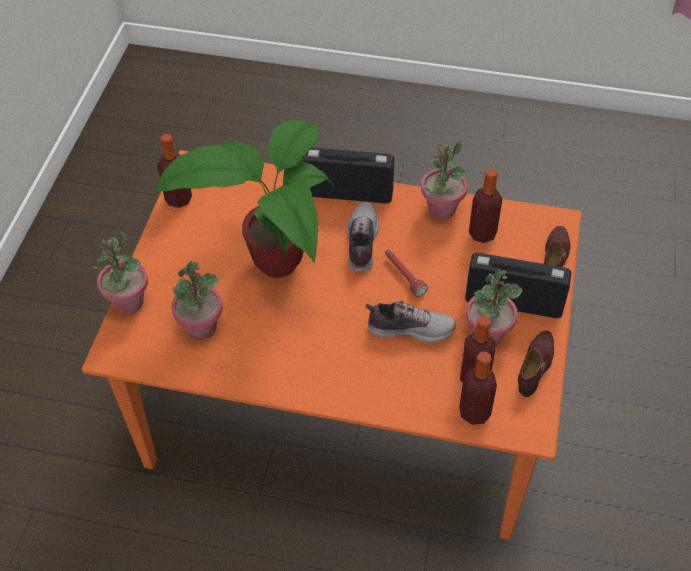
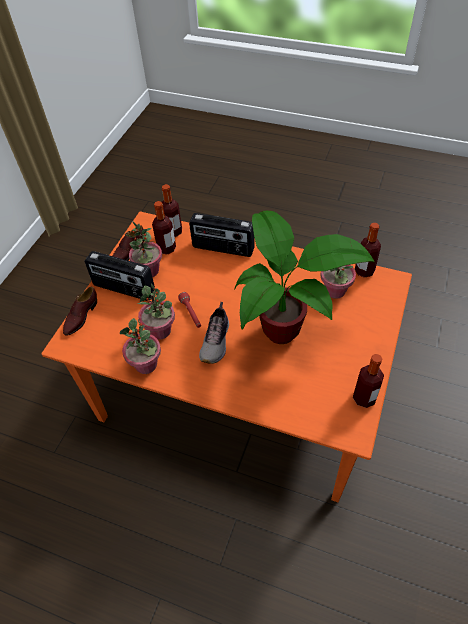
camera: 170 degrees left, 0 degrees up
(128, 302) = (389, 312): potted plant -> potted plant (160, 331)
(348, 193) = (217, 388): radio -> radio (223, 248)
(410, 328) = (197, 279): shoe -> none
(482, 233) = (123, 340): bottle -> bottle (364, 271)

